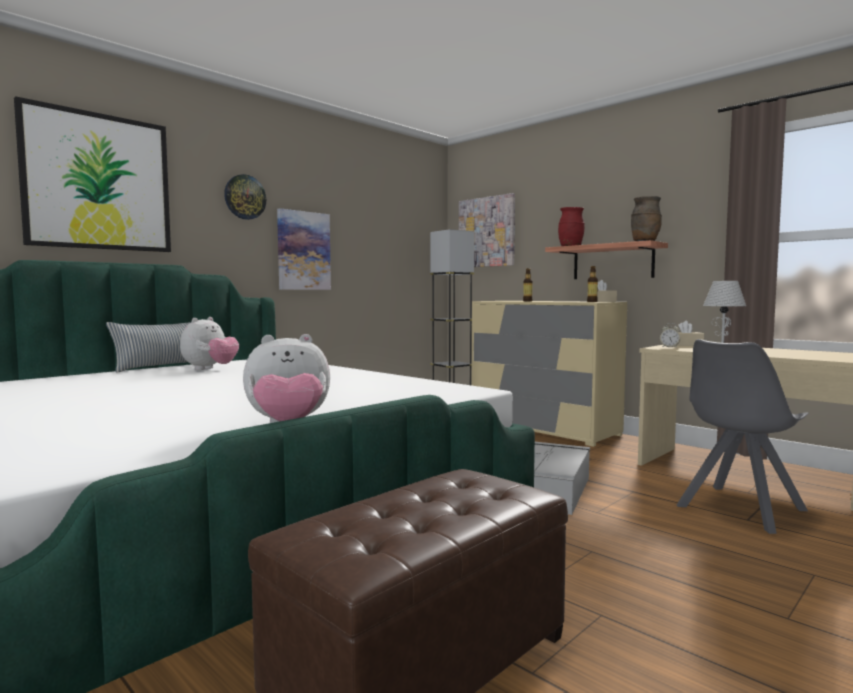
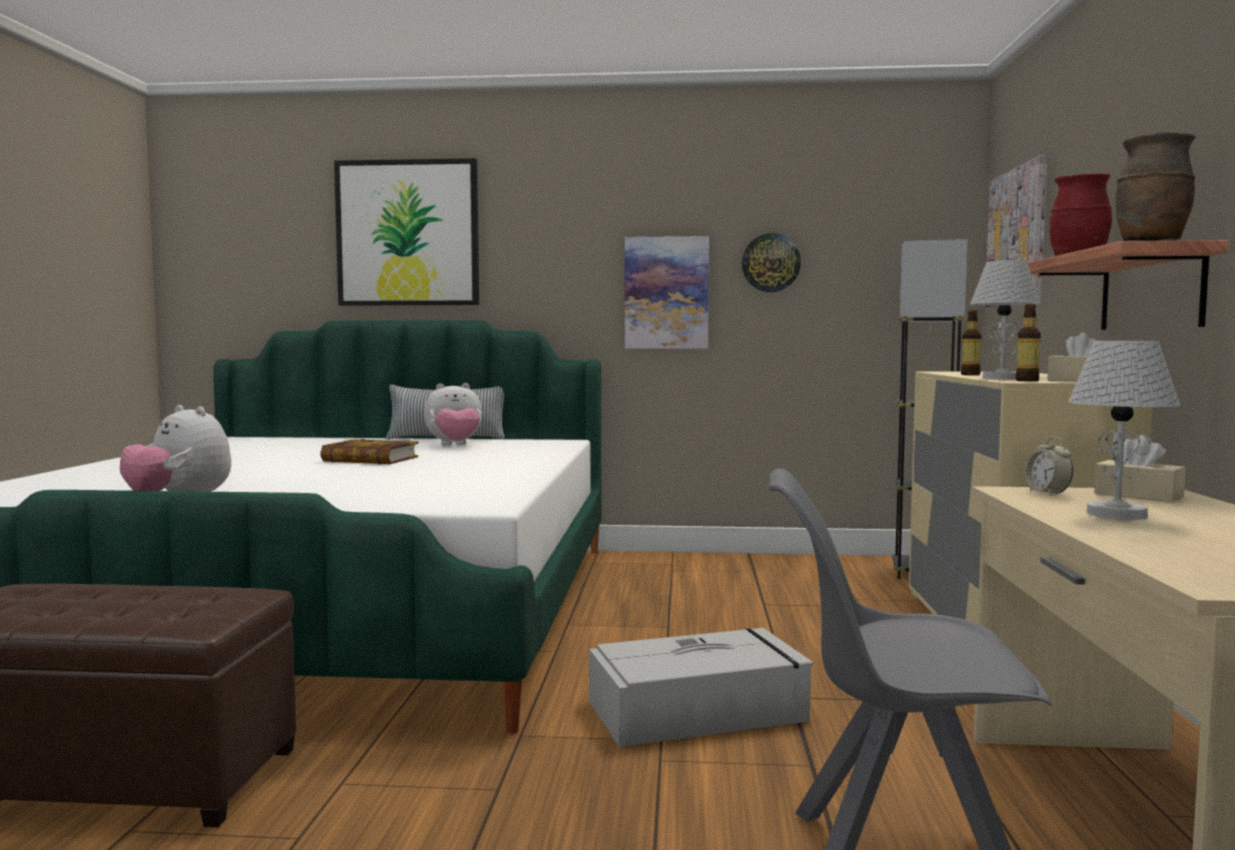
camera: 50 degrees right, 0 degrees up
(215, 384) = (370, 459): none -> book
(245, 197) = (578, 228): wall clock -> wall clock (771, 263)
(568, 301) = (1002, 378): none -> white table lamp

